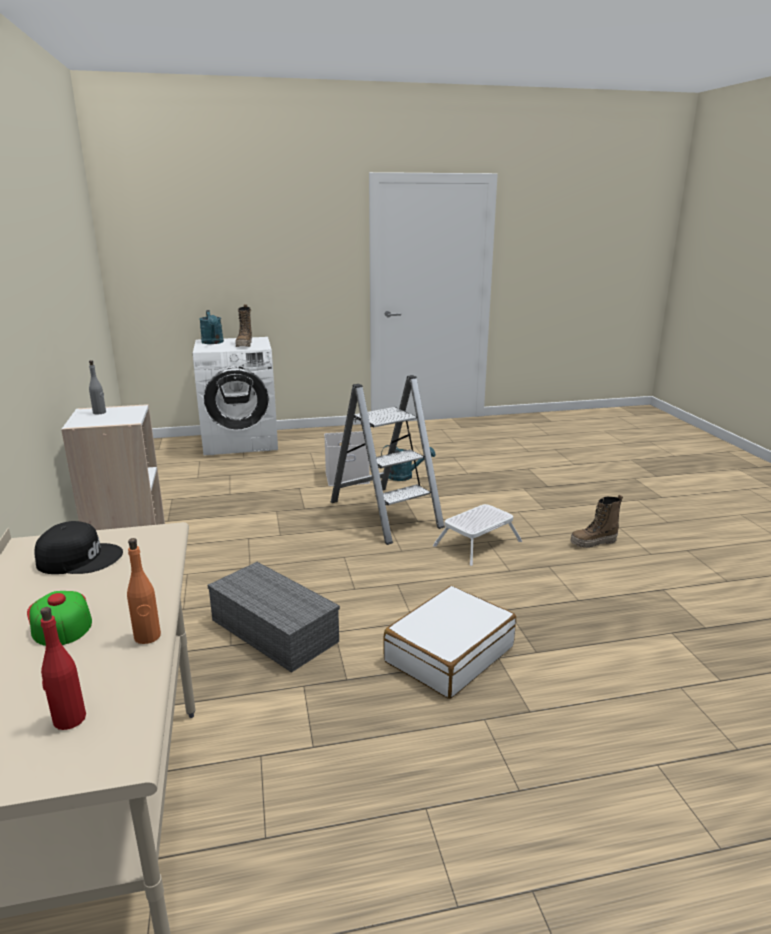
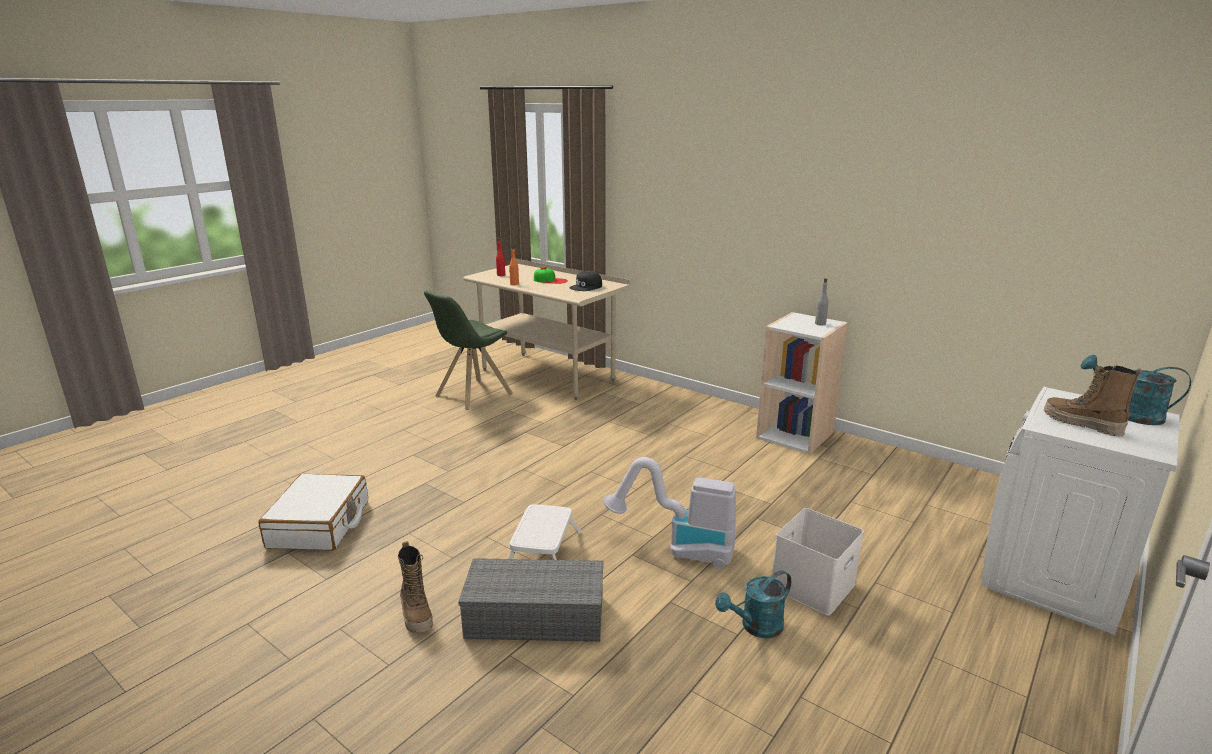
camera: 140 degrees right, 0 degrees up
(271, 630) = (600, 433): grey storage box -> grey storage box (537, 615)
(316, 850) = (473, 394): none -> green chair
(384, 513) = (678, 549): grey step ladder -> vacuum cleaner
(449, 654) = (481, 461): white suitcase -> white suitcase (320, 524)
(593, 543) = (416, 614): boot -> boot turned 120 degrees clockwise

